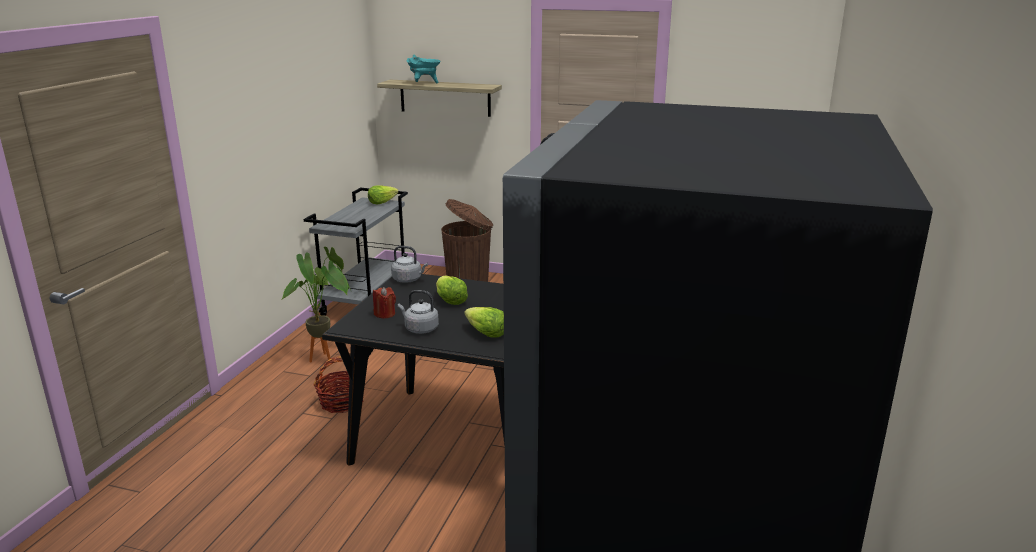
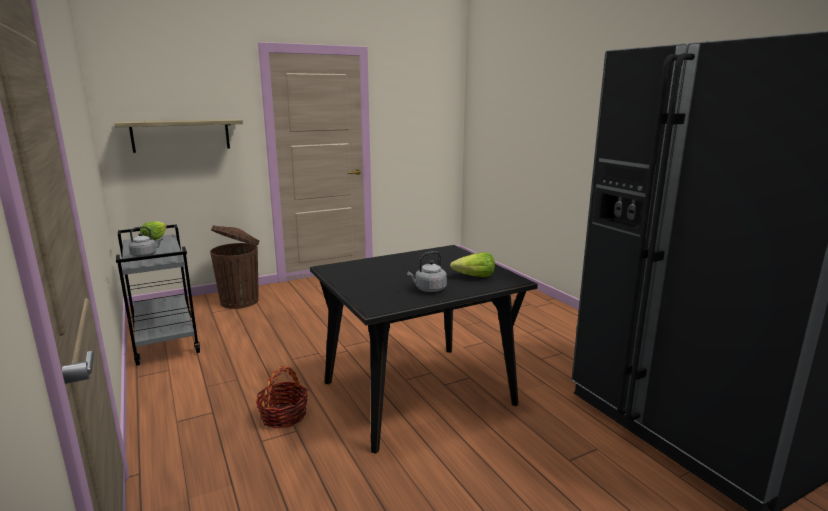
camera: 45 degrees left, 5 degrees down
(328, 358) = (206, 392): potted plant -> none
(384, 314) = (379, 291): red candle -> none
(408, 279) = (336, 268): grey kettle -> grey kettle (145, 255)
(424, 83) = (165, 121): turquoise cooking pot -> none
(450, 300) = (400, 269): lettuce -> none

